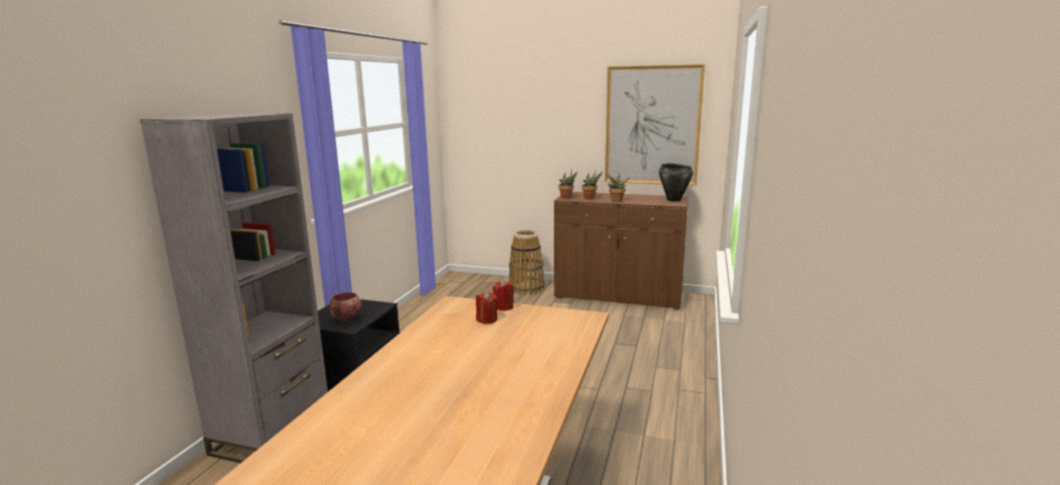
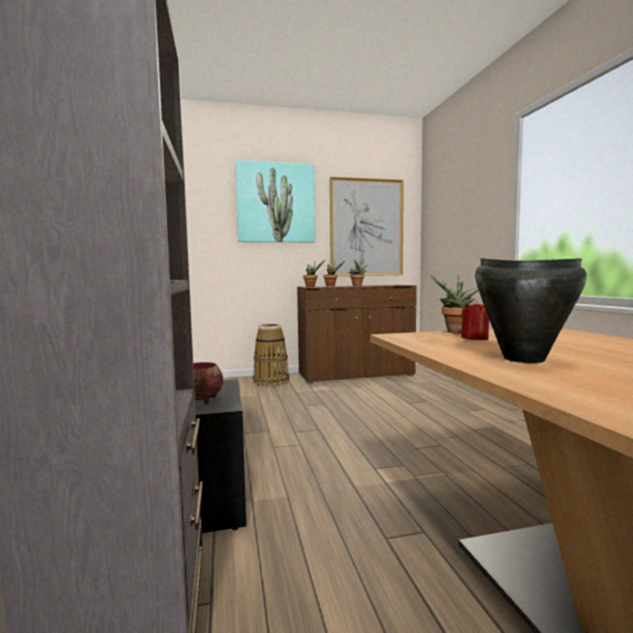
camera: 30 degrees left, 10 degrees down
(503, 307) = (456, 332): red candle -> potted plant
(546, 99) = (275, 203): none -> picture
(674, 200) = (396, 284): black cooking pot -> black cooking pot (523, 359)

